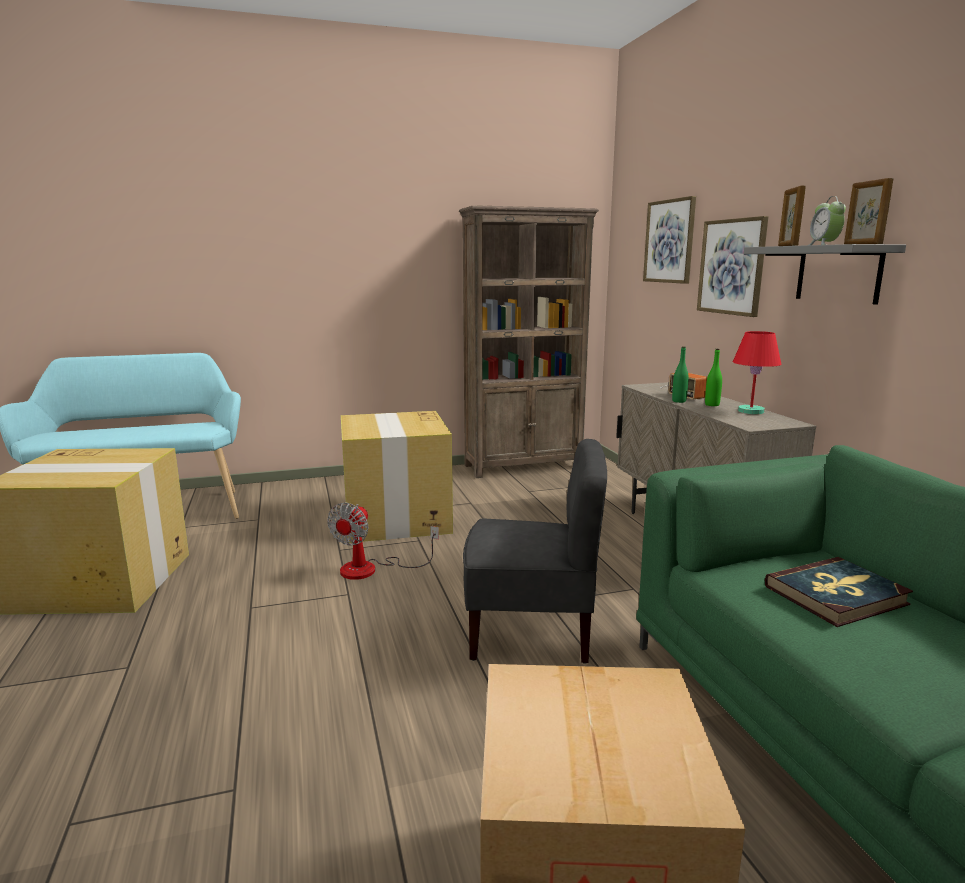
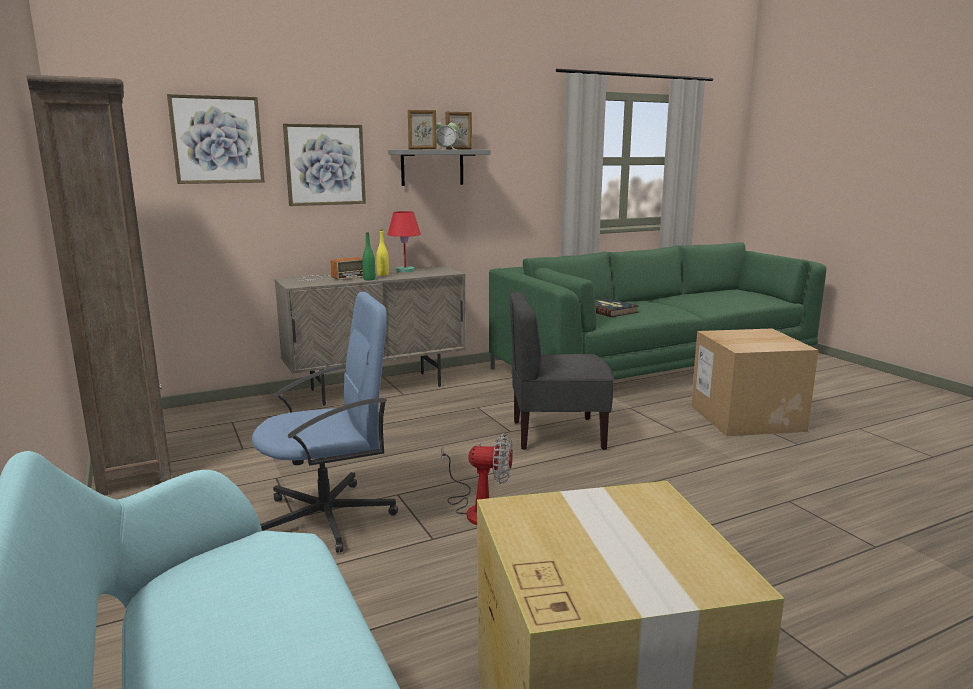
camera: 100 degrees left, 0 degrees up
(396, 519) = (329, 517): cardboard box -> blue office chair
(531, 632) = (557, 434): grey chair -> grey chair turned 90 degrees counterclockwise
(712, 405) = (383, 275): green bottle -> yellow bottle

